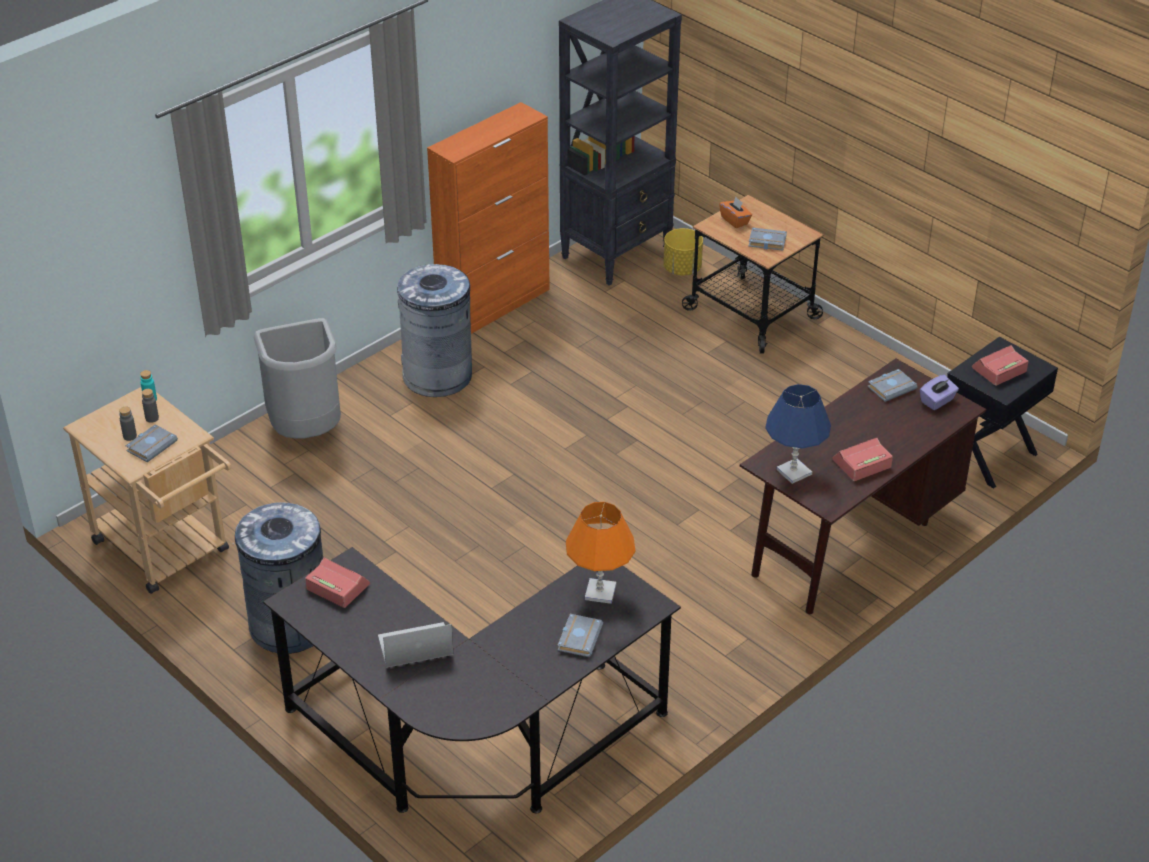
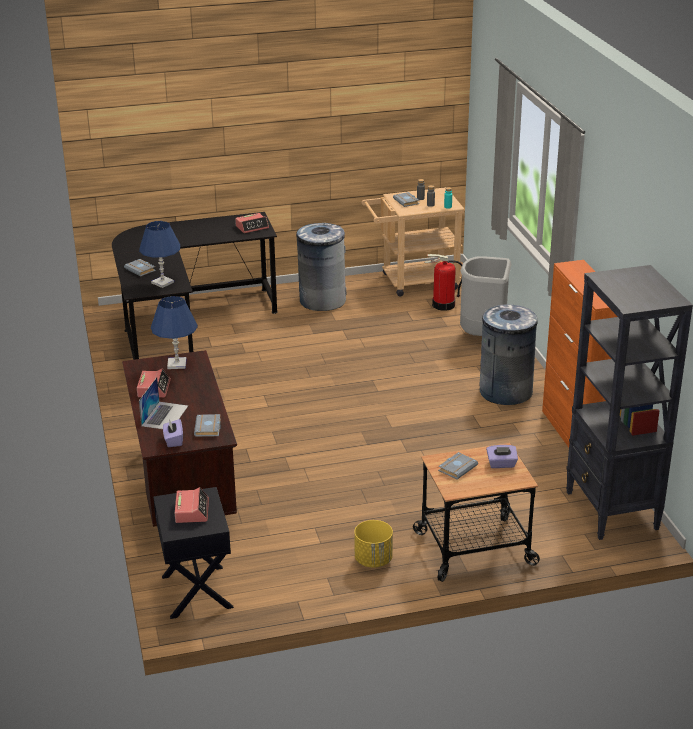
camera: 120 degrees right, 10 degrees down
(231, 496) = (443, 305): none -> fire extinguisher
(415, 645) = (190, 235): laptop -> laptop (164, 415)
(600, 592) = (162, 282): orange table lamp -> blue table lamp
(682, 269) = (566, 536): yellow planter -> yellow planter (373, 560)
(735, 220) = (501, 464): orange tissue box -> purple tissue box

